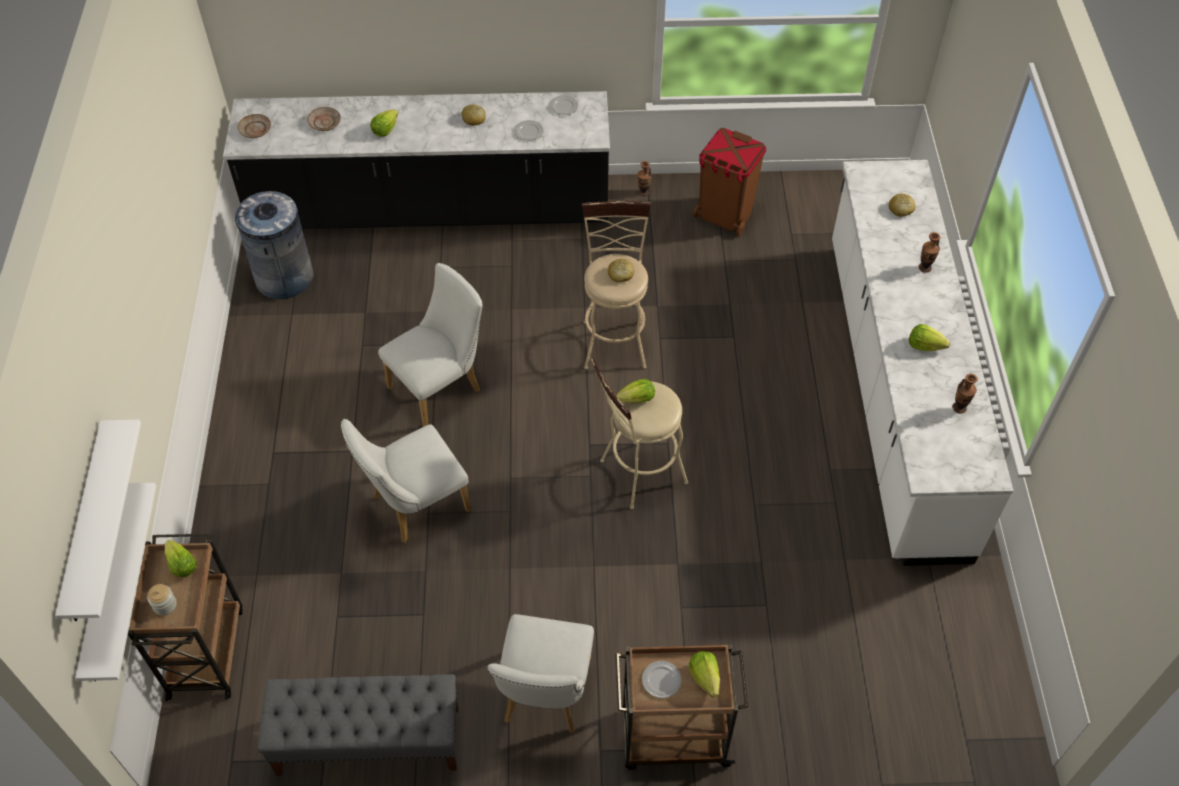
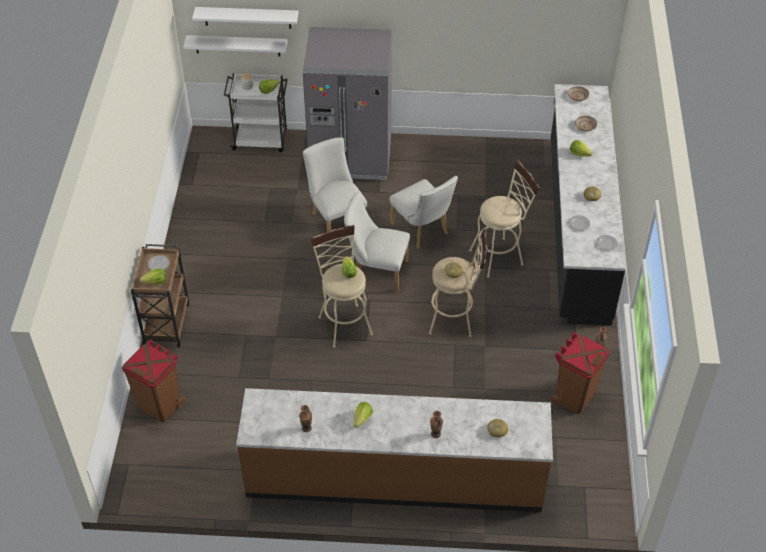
camera: 95 degrees right, 5 degrees down
(206, 650) = (261, 140): brown cart -> white cart
(263, 498) = (350, 157): none -> grey fridge
(284, 277) = (515, 159): grey trash can -> none
(368, 741) = (196, 200): grey bench -> none
(488, 292) = (500, 255): none -> beige stool
(545, 697) = (204, 270): white chair -> white chair (376, 271)
(842, 715) = (159, 404): none -> brown trash can
(893, 392) = (394, 477): white counter -> brown counter

